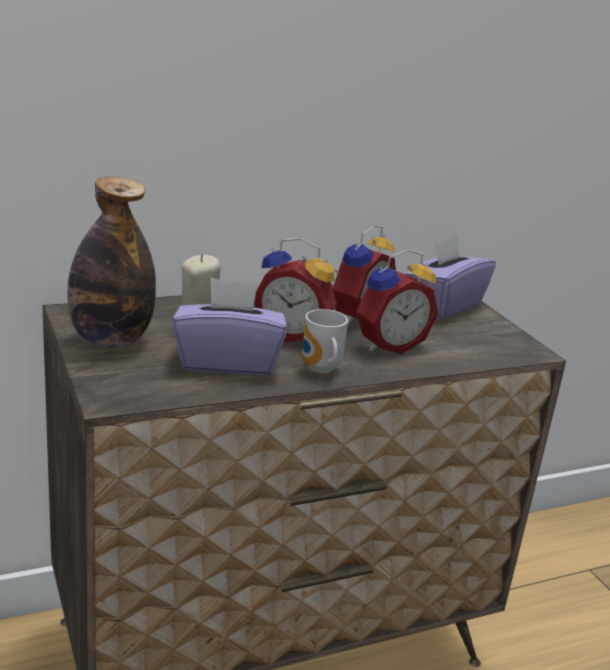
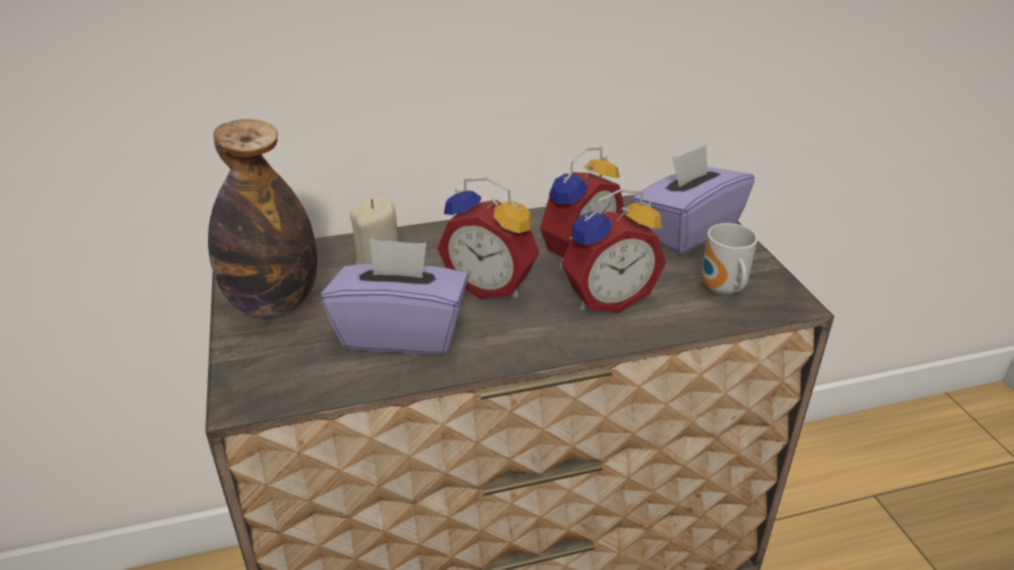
camera: 10 degrees right, 10 degrees up
(320, 370) = (511, 342): mug -> mug (721, 290)

